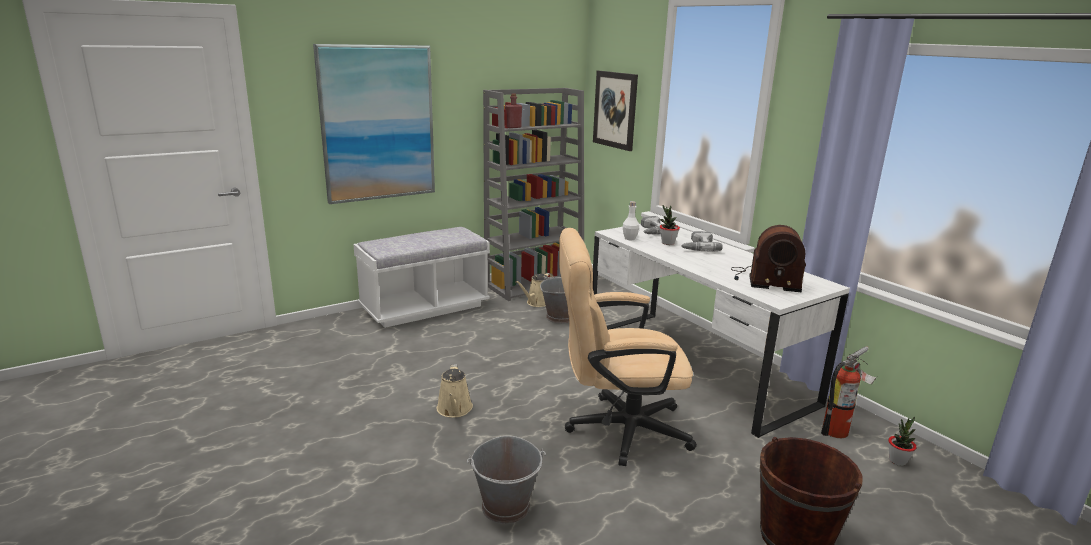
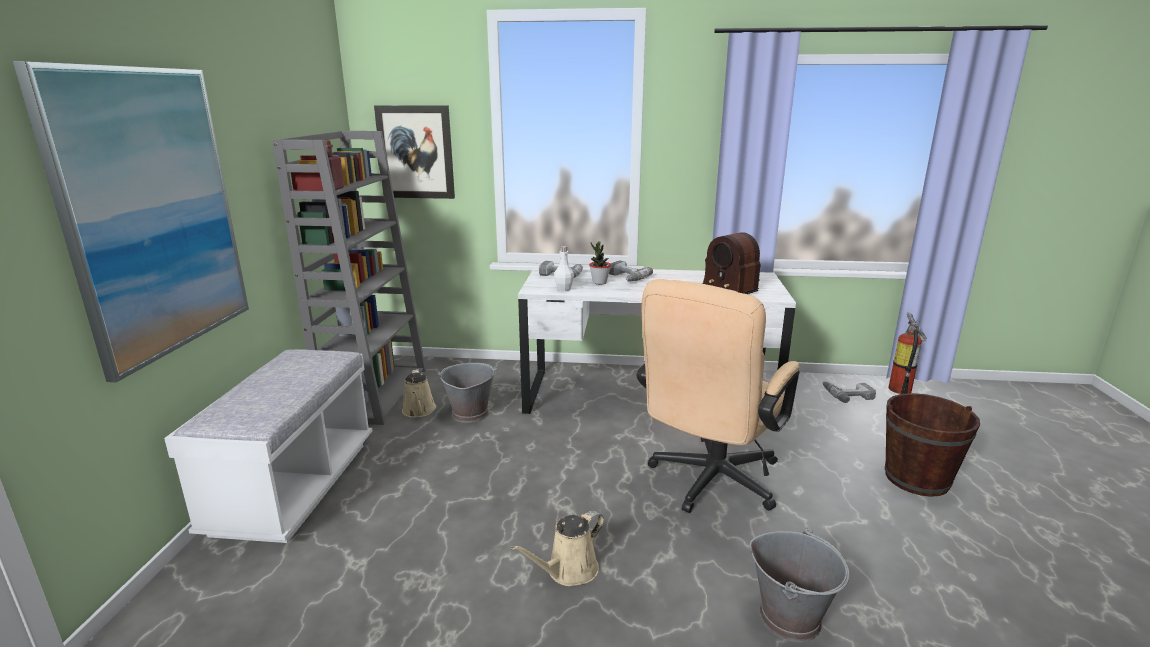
camera: 50 degrees left, 0 degrees up
(454, 410) = (568, 571): beige watering can -> beige watering can turned 105 degrees clockwise
(764, 280) = (730, 286): radio -> radio turned 90 degrees clockwise
(839, 431) = (797, 393): fire extinguisher -> fire extinguisher (901, 388)
(897, 461) = (847, 394): potted plant -> power drill

